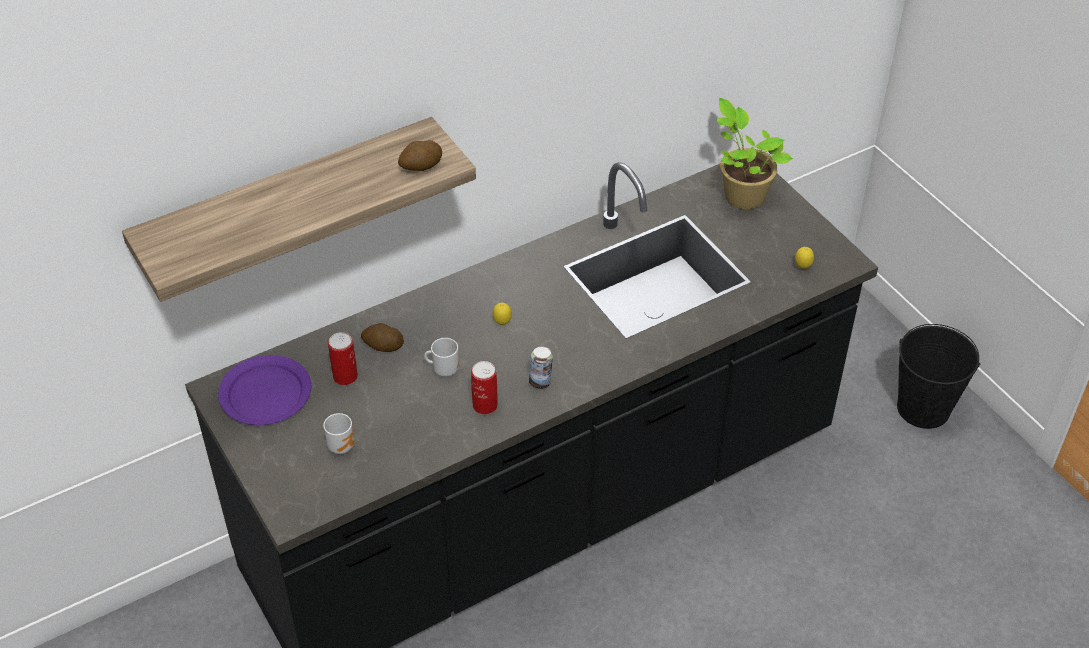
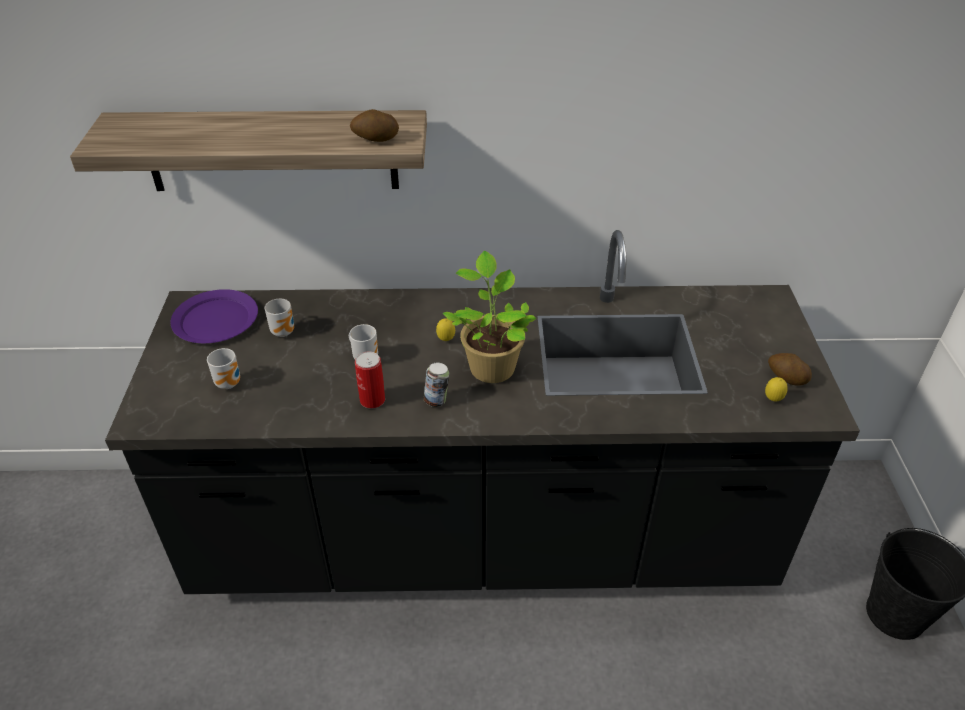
camera: 30 degrees right, 5 degrees down
(345, 376) = (285, 331): can -> mug
(383, 346) = (334, 320): potato -> potato (786, 378)
(742, 195) = (752, 316): potted plant -> potted plant (491, 366)

